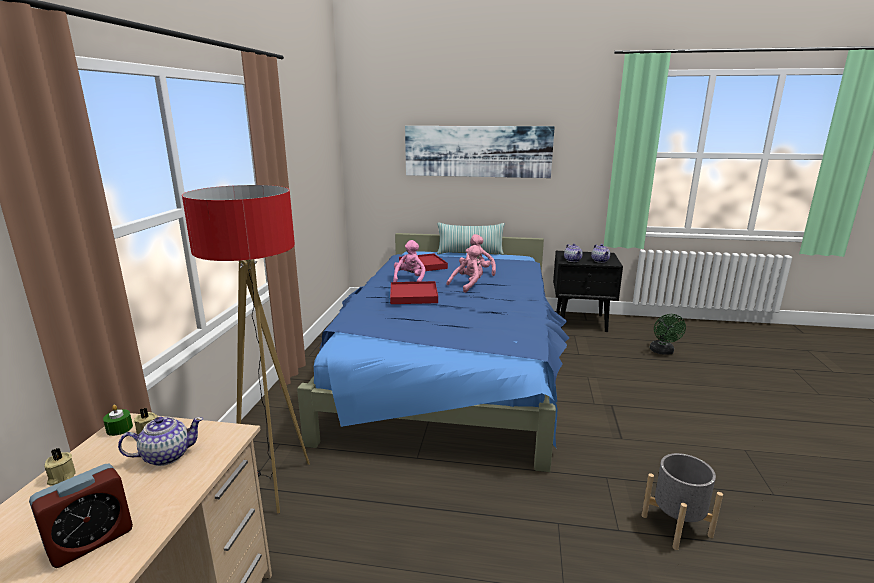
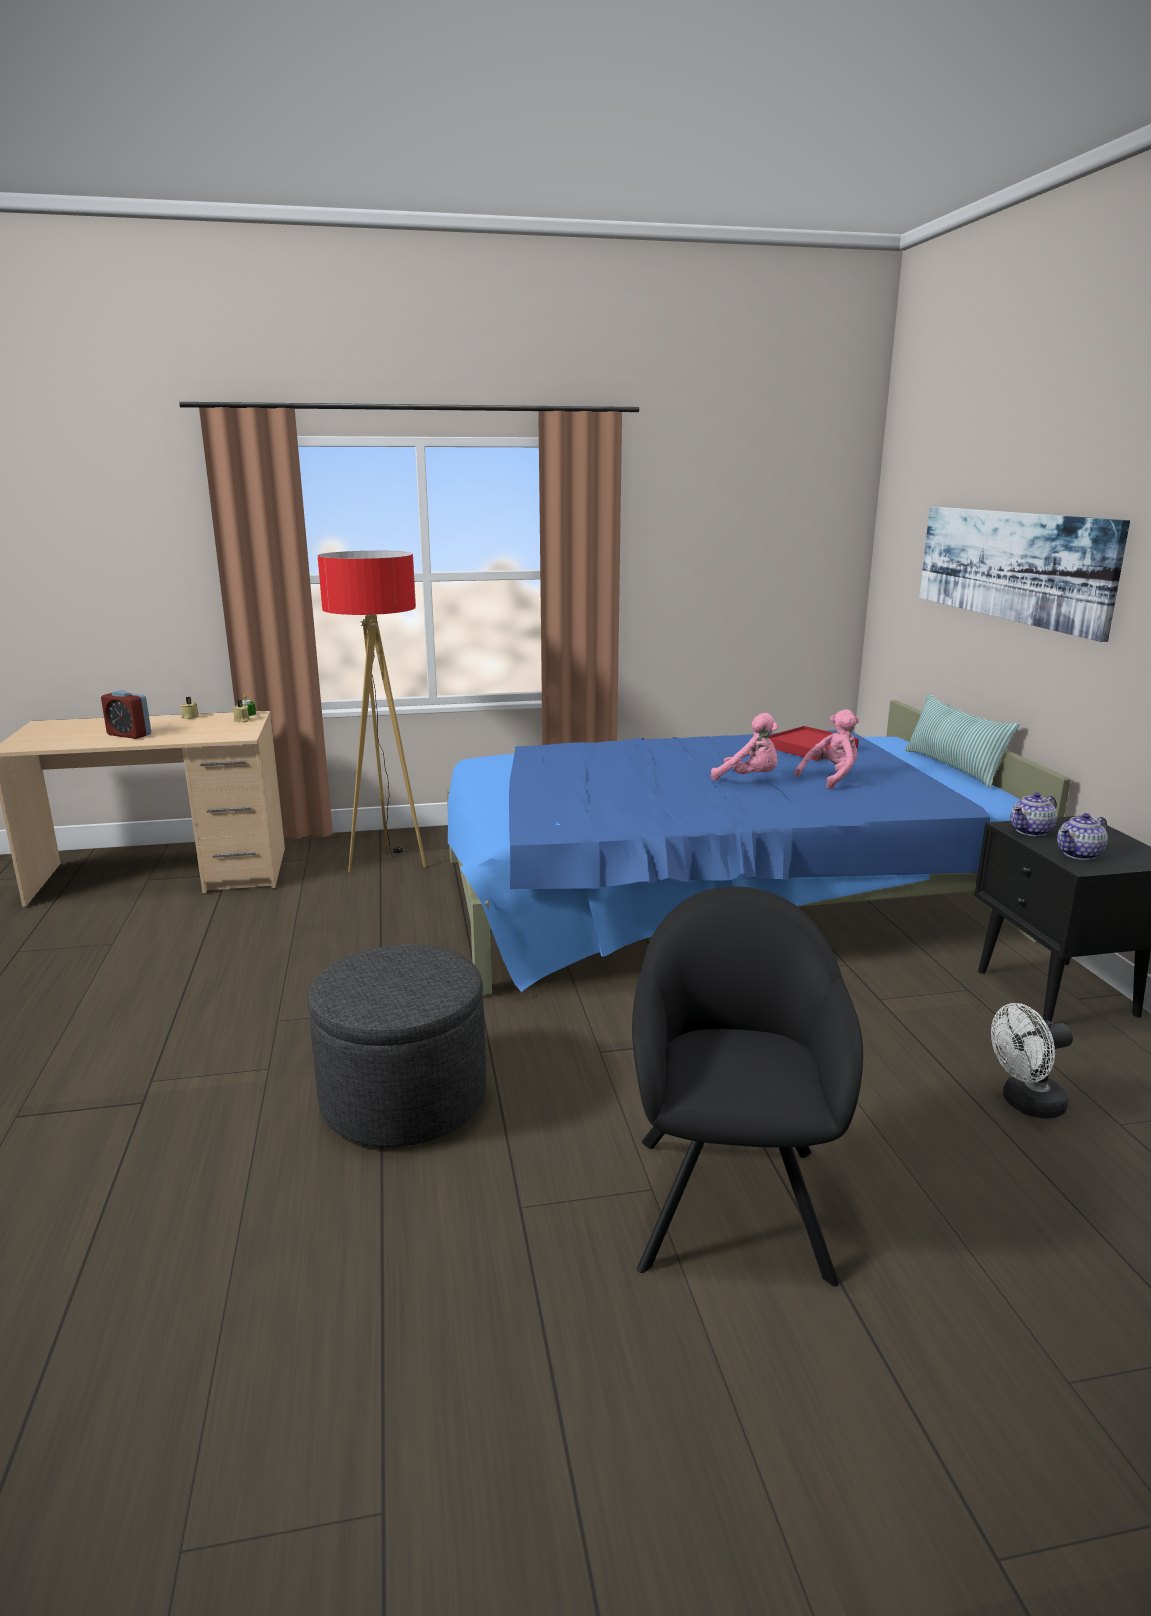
camera: 70 degrees right, 0 degrees up
(166, 456) = (213, 729): teapot -> none
(409, 279) = (730, 750): pink plush toy -> none
(414, 295) = (660, 758): red tray -> none
(663, 352) = (1025, 1104): green fan -> white fan
(676, 525) = (404, 1098): grey planter -> grey ottoman
(742, 430) = (730, 1195): none -> black armchair

